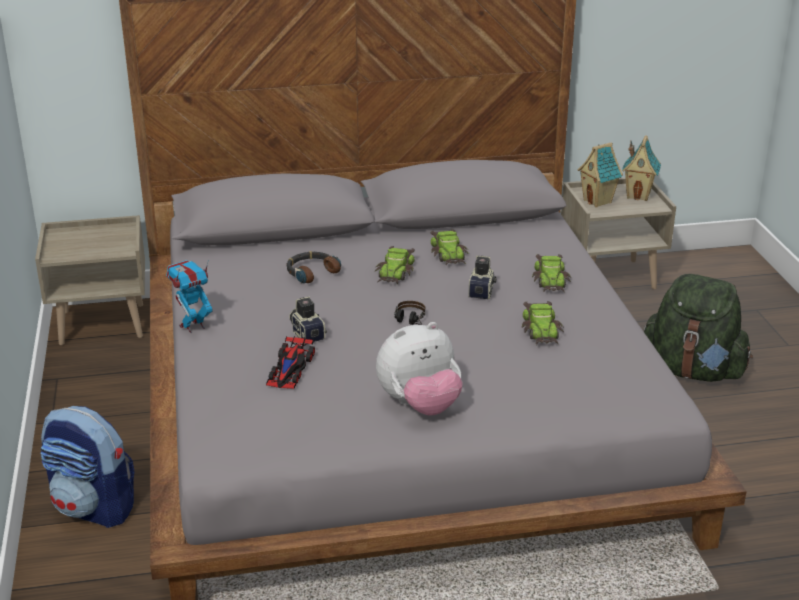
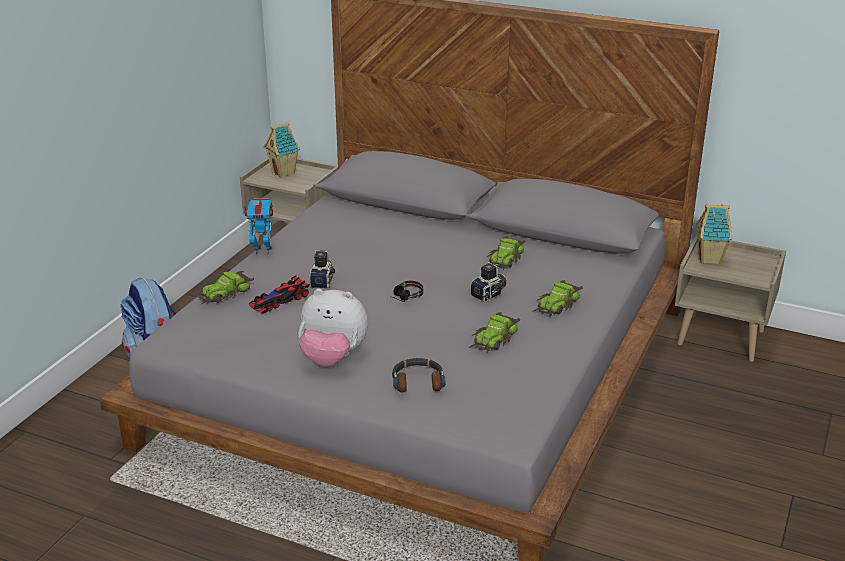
camera: 35 degrees right, 0 degrees up
(311, 272) = (387, 240): headphones -> headphones (418, 381)
(395, 271) = (446, 259): toy car -> toy car (224, 293)
(638, 195) = (756, 265): toy house -> toy house (284, 172)
(692, 370) = (698, 440): green backpack -> none

